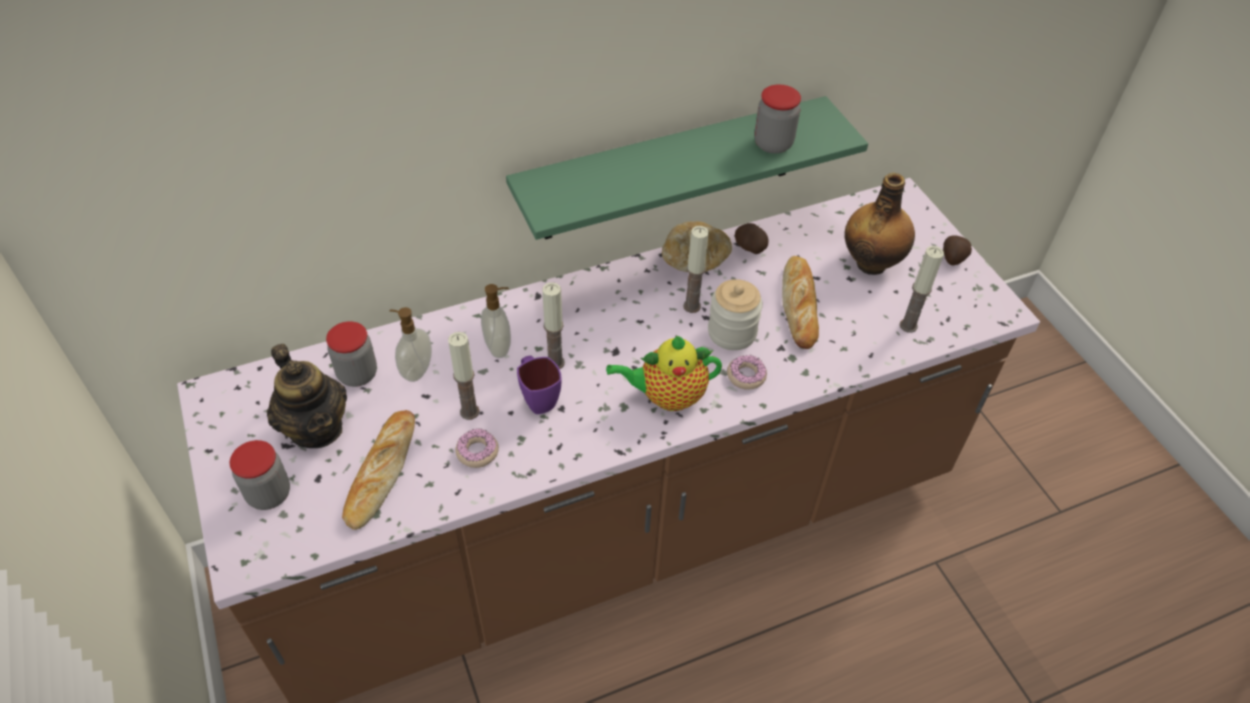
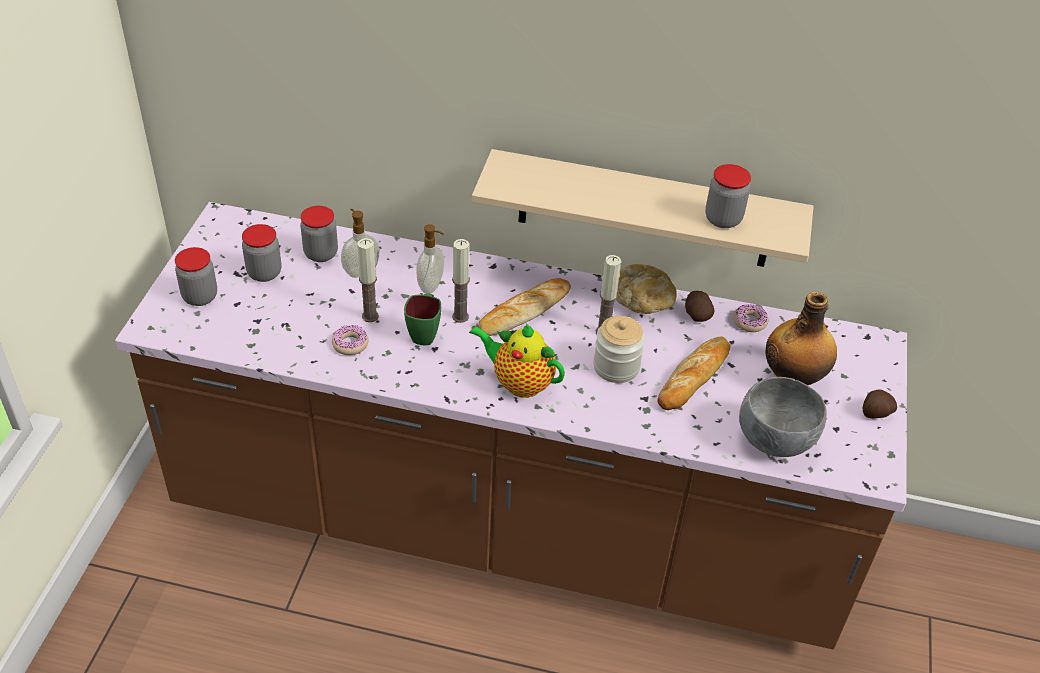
camera: 35 degrees right, 5 degrees down
(316, 428) = (264, 273): teapot -> jar
(381, 472) = (277, 322): bread -> bread (524, 311)
(538, 398) = (425, 333): purple mug -> green mug
(670, 170) = (644, 210): green shelf -> beige shelf
(746, 376) = (595, 402): donut -> donut (749, 322)
(908, 326) = (774, 440): candle -> grey bowl

